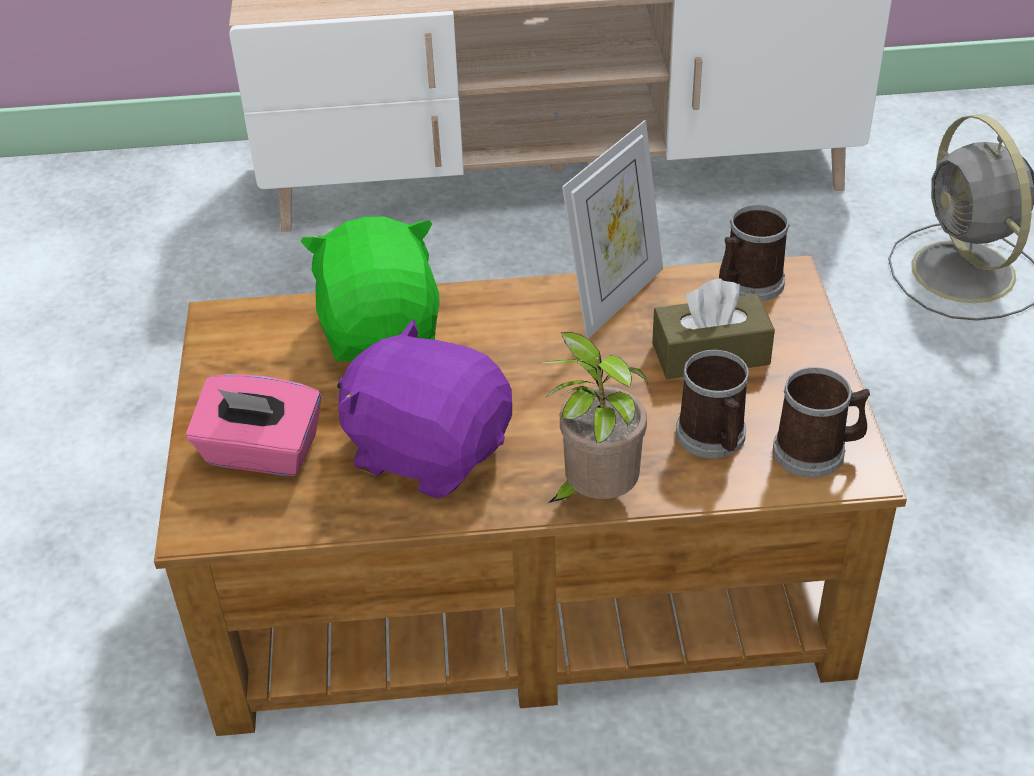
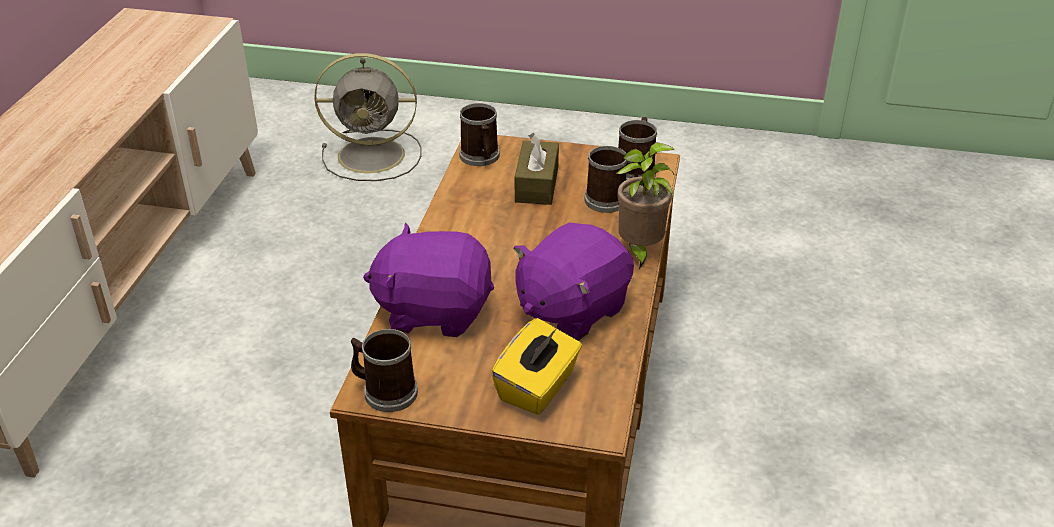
camera: 75 degrees left, 5 degrees down
(225, 331) = (385, 391): none -> mug
(261, 453) = (538, 387): pink tissue box -> yellow tissue box
(382, 330) = (434, 311): green plush toy -> purple plush toy
(614, 298) = (461, 207): picture frame -> none

